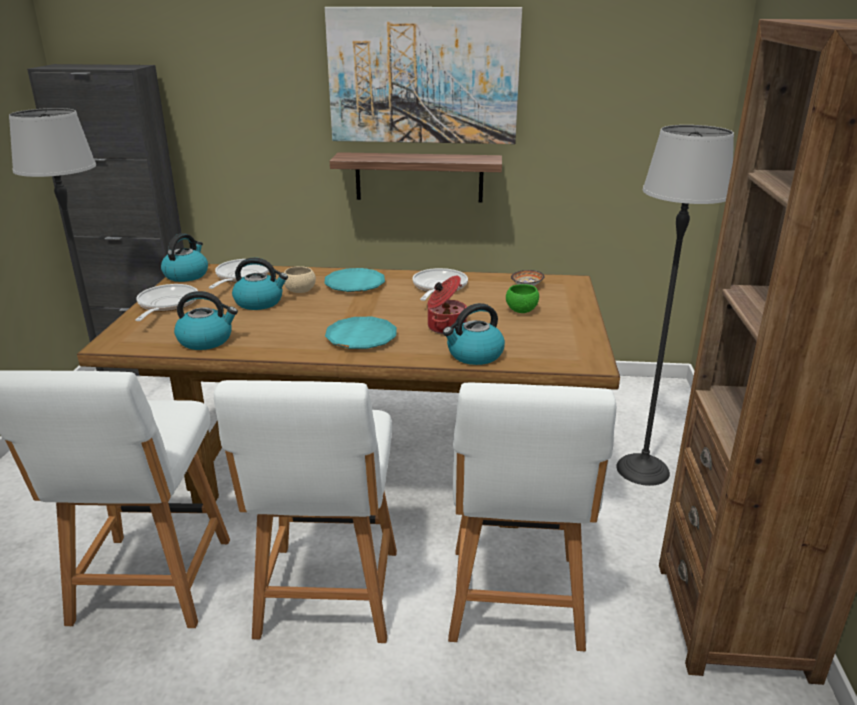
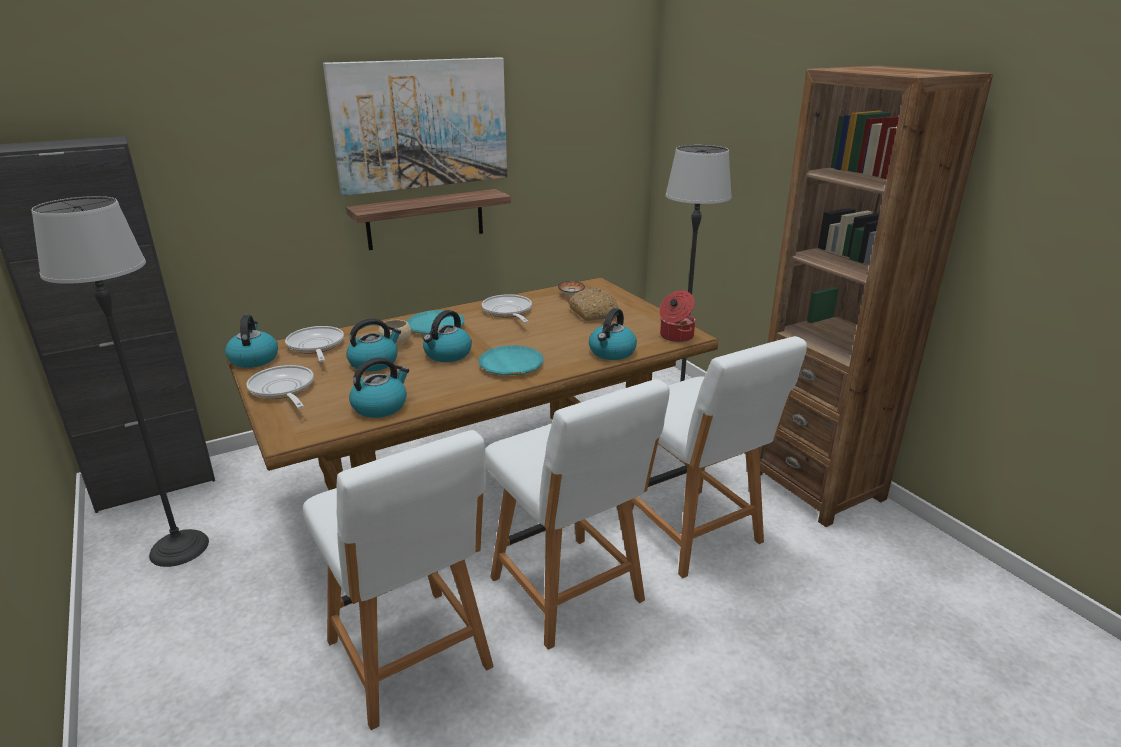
camera: 35 degrees left, 0 degrees up
(324, 312) = (447, 354): none -> kettle
(445, 327) = (560, 339): cooking pot -> cooking pot (675, 336)
(521, 310) = (594, 313): green bowl -> bread

